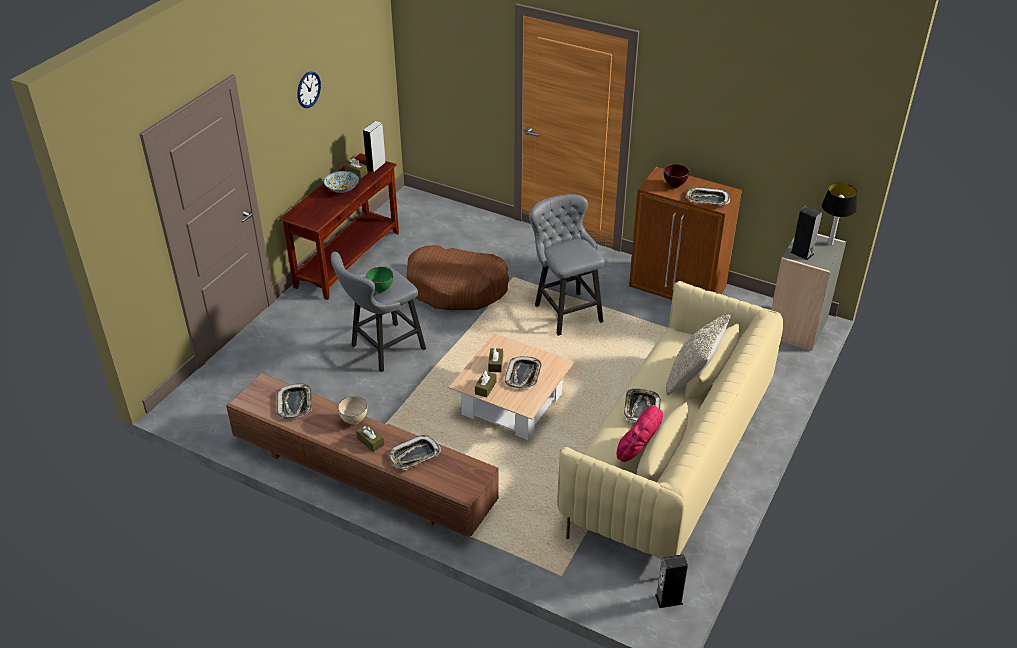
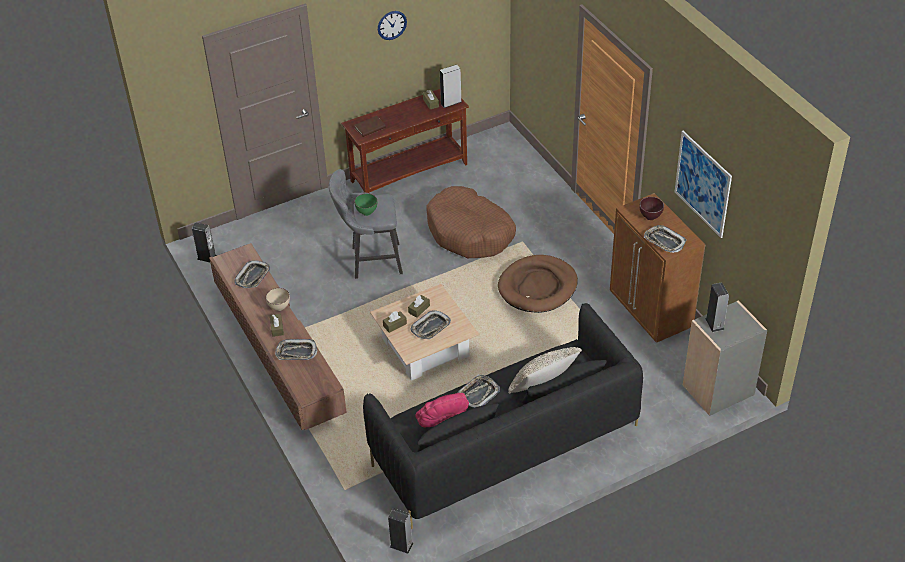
camera: 35 degrees right, 5 degrees up
(195, 418) = (207, 257): none -> speaker
(315, 213) = (370, 128): none -> brown book
(342, 189) = (408, 114): bowl -> none
(564, 308) = (538, 287): grey stool -> brown dog bed
(669, 455) = (504, 443): beige sofa -> black sofa
(729, 127) = (702, 184): none -> picture
(830, 244) = (749, 326): table lamp -> none

